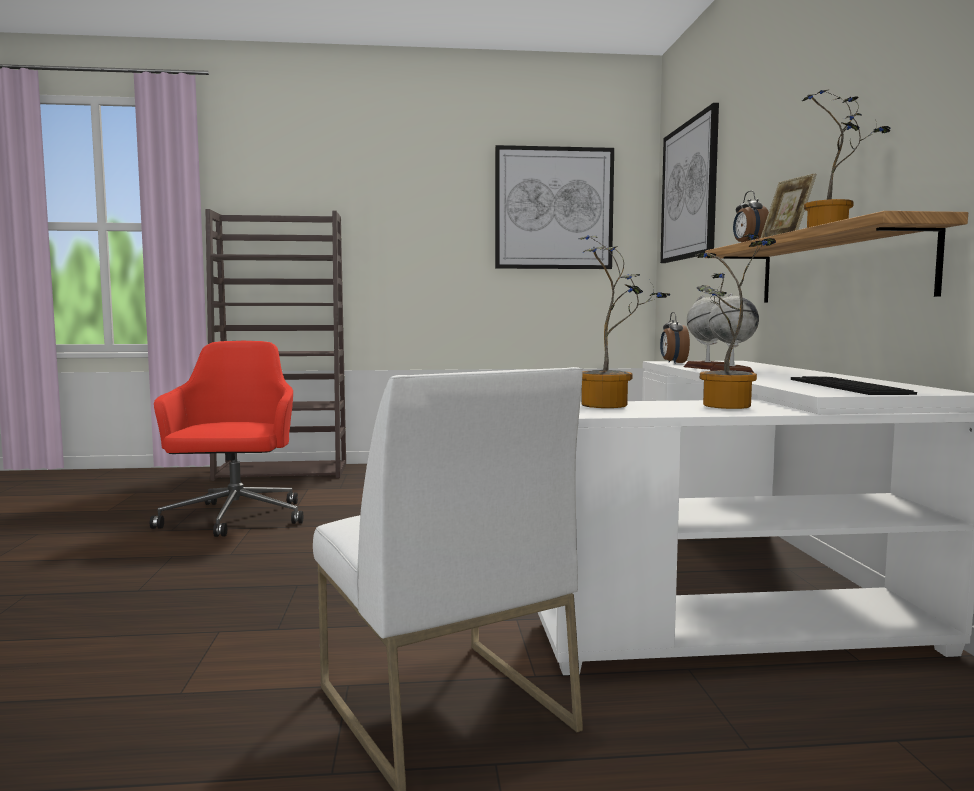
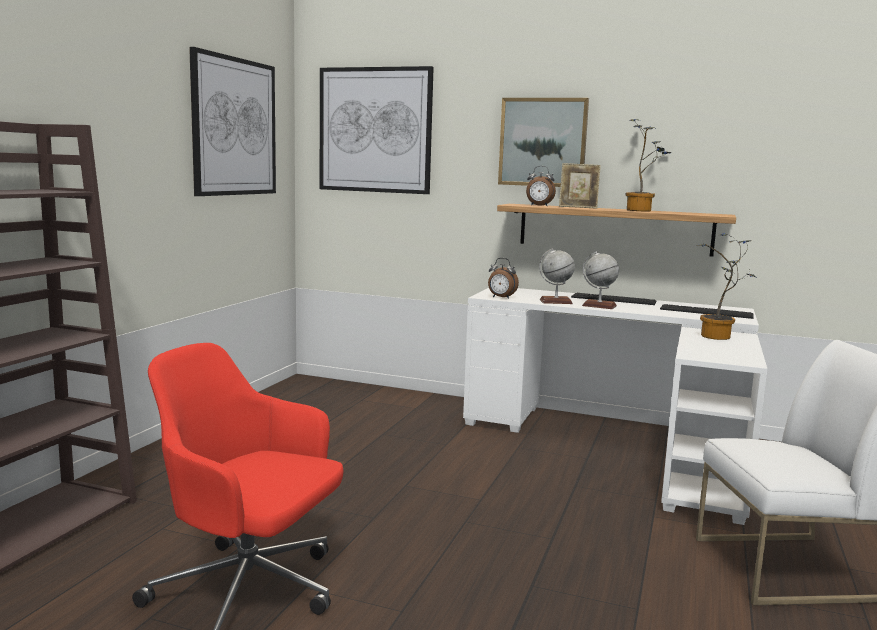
camera: 65 degrees left, 5 degrees up
(611, 405) = (706, 350): potted plant -> none
(783, 160) = (543, 142): none -> picture
(802, 373) = (613, 299): none -> keyboard

